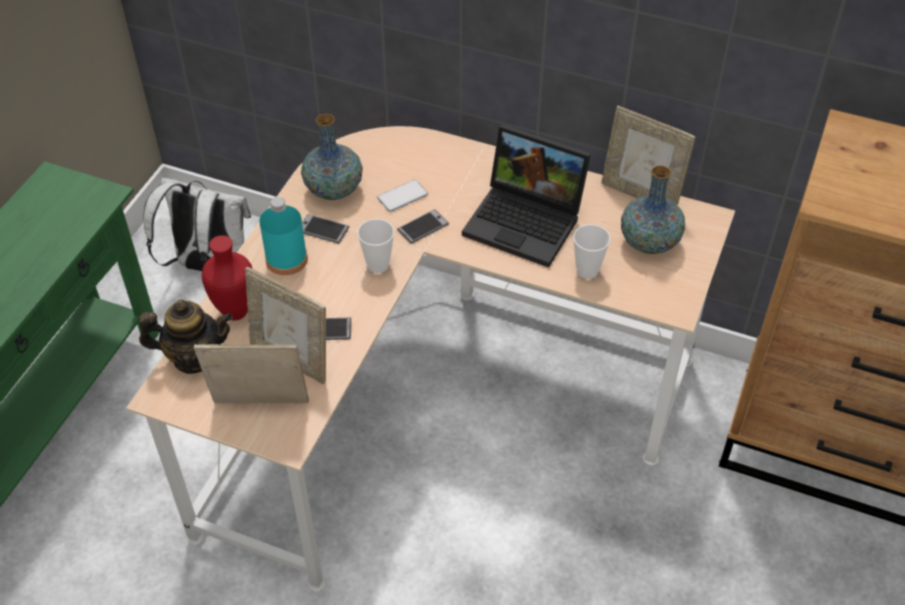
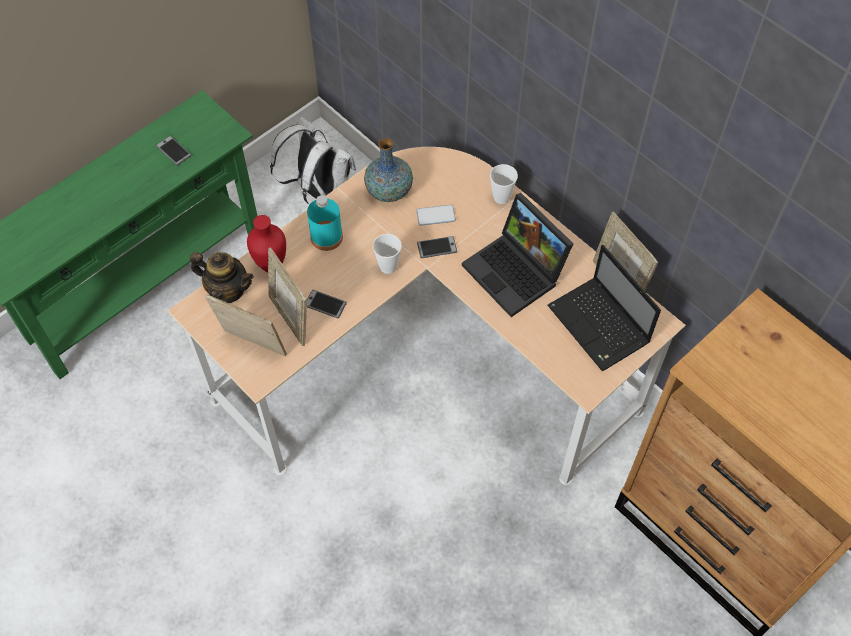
camera: 25 degrees right, 10 degrees up
(323, 229) = (364, 222): phone -> phone (174, 151)
(587, 271) = (538, 331): cup -> cup (501, 197)
(649, 242) = (600, 326): vase -> laptop

